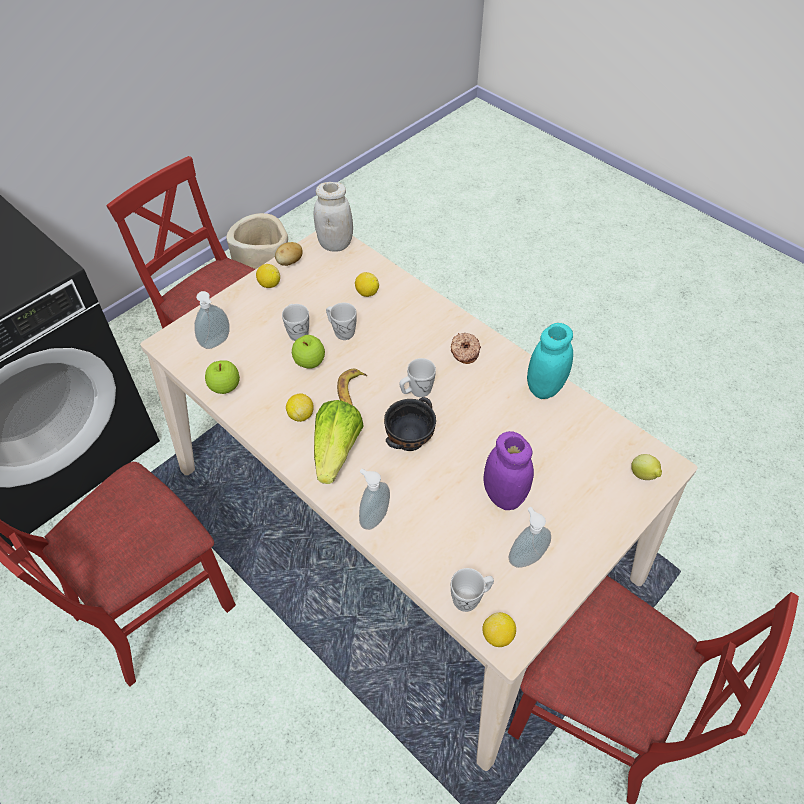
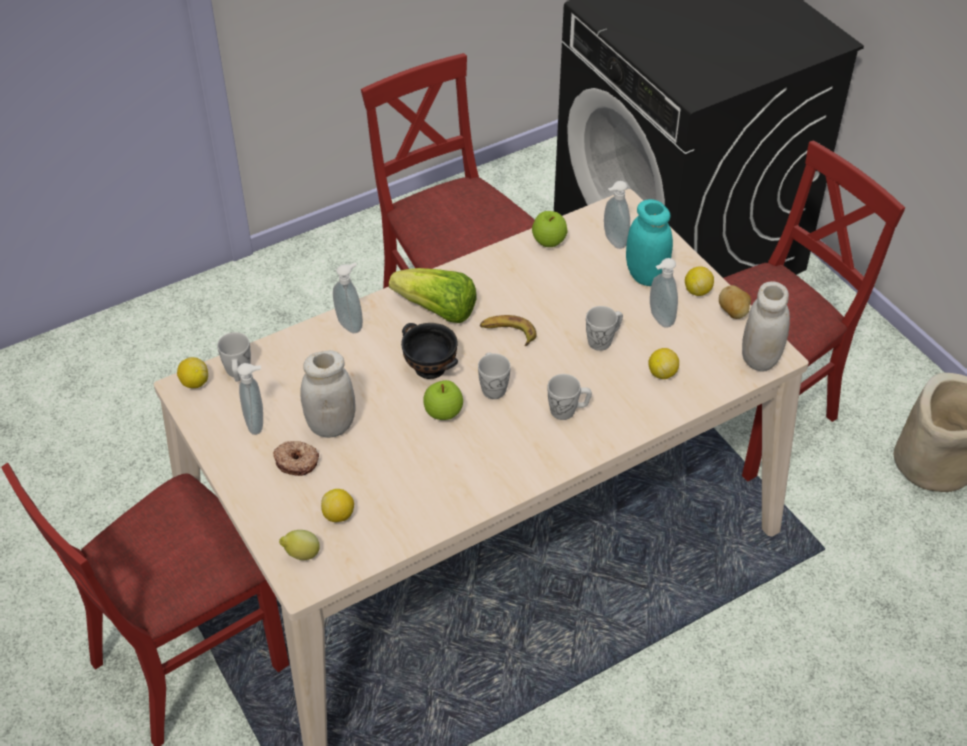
camera: 105 degrees right, 5 degrees down
(297, 331) = (613, 304): white mug -> white mug (568, 411)
(301, 415) = (493, 291): lemon -> lemon (339, 515)
(308, 302) = (659, 319): none -> soap dispenser
(309, 362) = (563, 308): apple -> apple (443, 413)
(464, 352) = (537, 442): donut -> donut (297, 462)
(503, 495) = (331, 425): purple jar -> white jar
(545, 388) = (456, 503): turquoise jar -> turquoise jar (645, 275)

